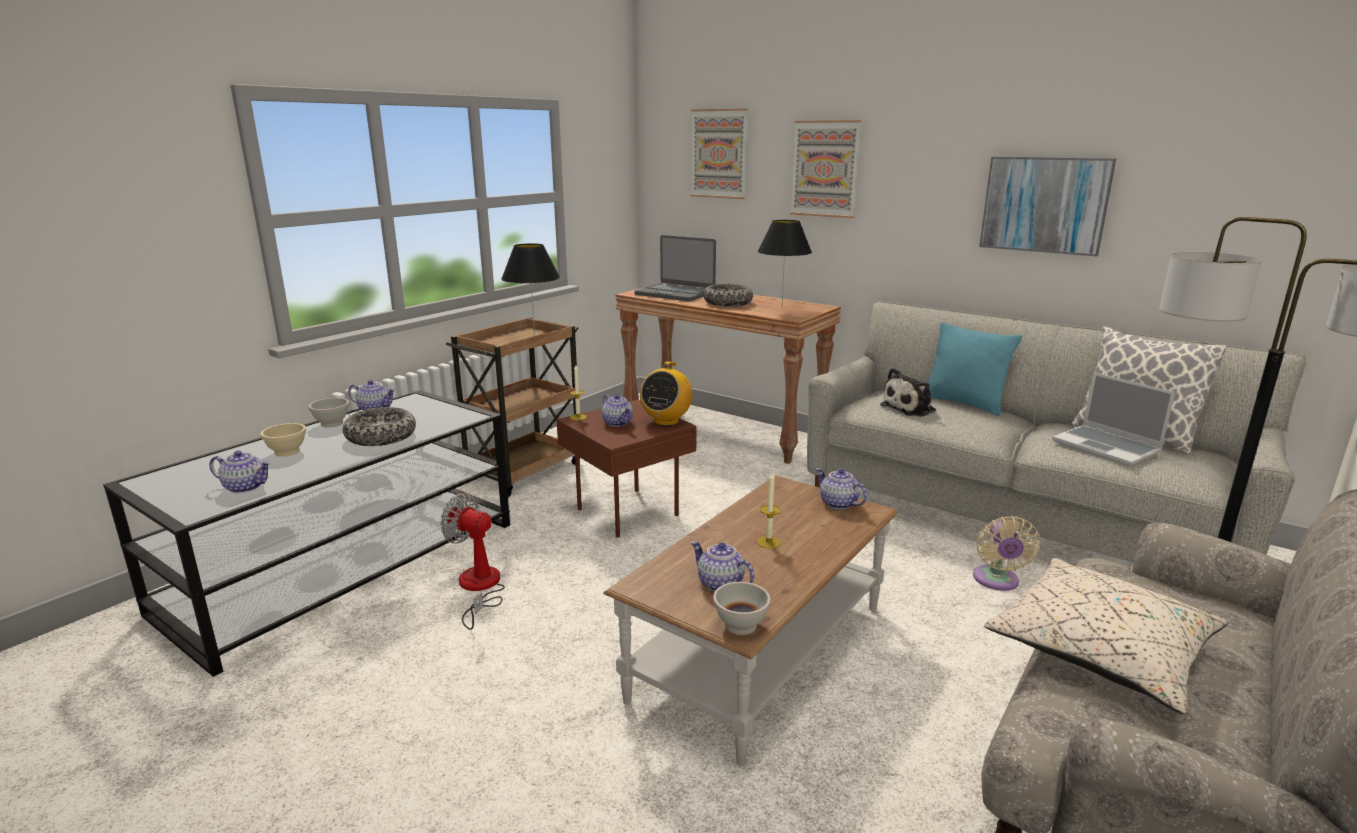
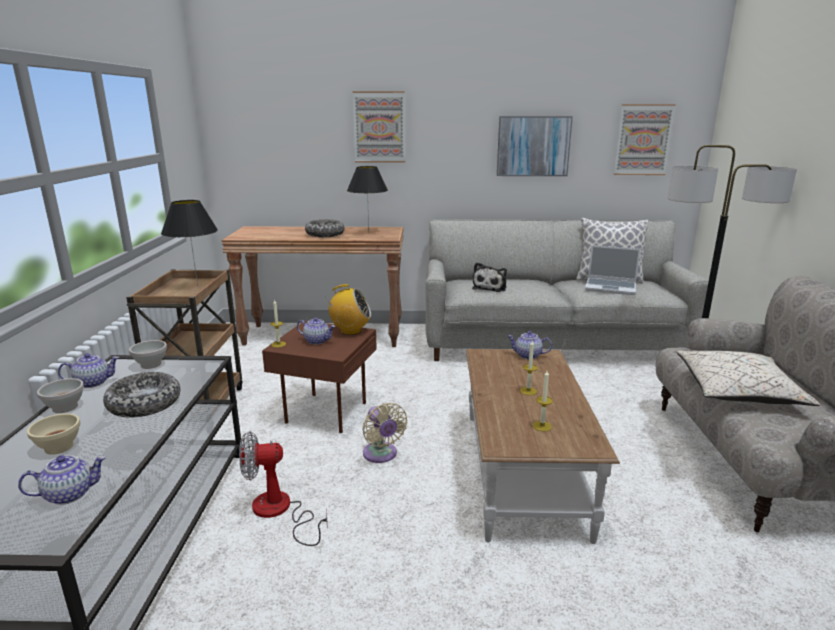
camera: 35 degrees left, 0 degrees up
(666, 421) = (350, 331): radio -> radio turned 75 degrees counterclockwise
(675, 293) = (271, 233): laptop -> none
(719, 154) = (285, 117): picture -> picture (643, 140)
(720, 584) = (542, 426): teapot -> candle
(740, 626) = (591, 446): white bowl -> white bowl (151, 365)
(963, 403) = (509, 279): turquoise pillow -> none
(997, 581) = (584, 382): beige fan -> beige fan (381, 455)

